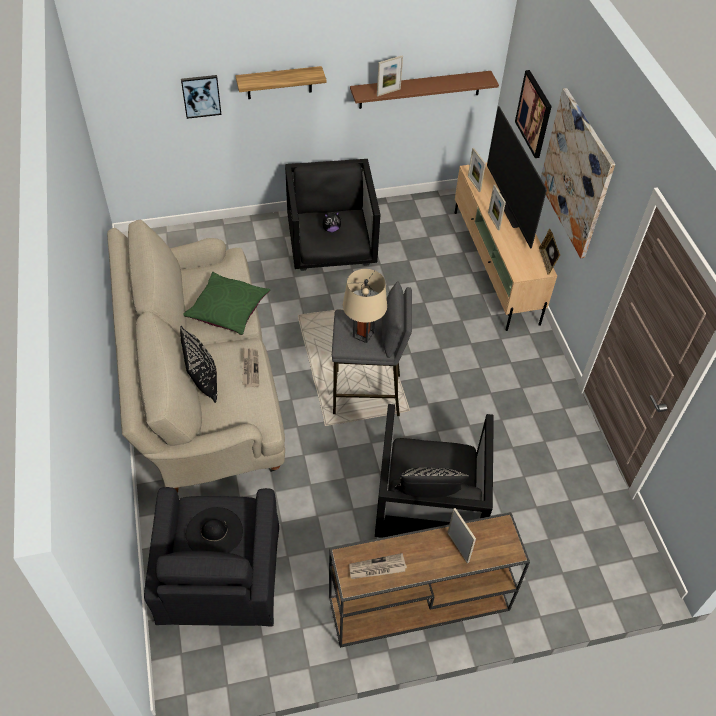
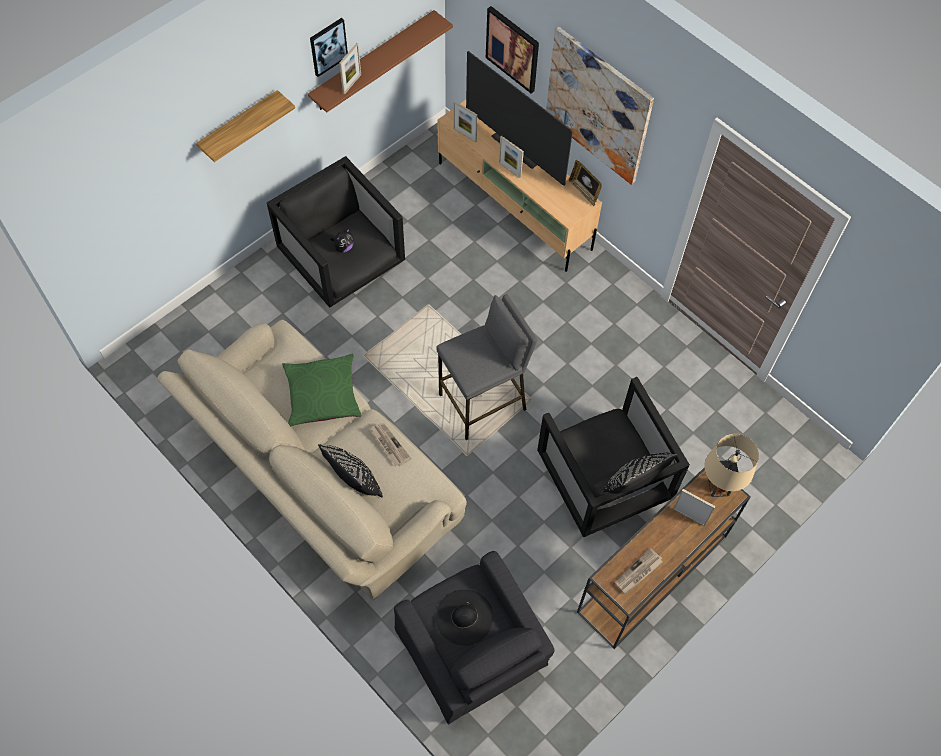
camera: 30 degrees left, 10 degrees up
(201, 96) = (166, 180): picture -> picture (328, 46)
(363, 334) = (481, 359): beige table lamp -> beige table lamp (718, 487)

